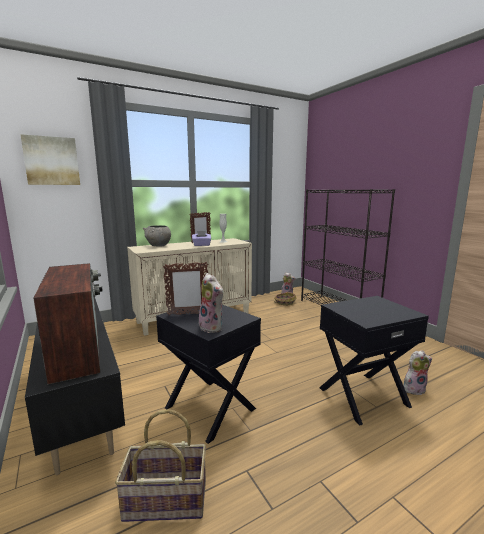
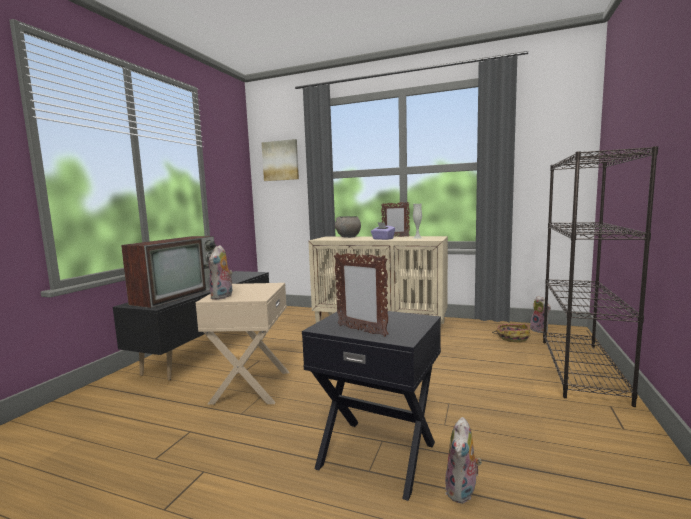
camera: 50 degrees right, 5 degrees down
(165, 501) = (138, 415): basket -> none
(188, 314) = (241, 287): picture frame -> picture frame (361, 331)
(209, 408) = (250, 386): black side table -> beige side table
(414, 389) = (462, 492): plush toy -> plush toy turned 75 degrees clockwise

